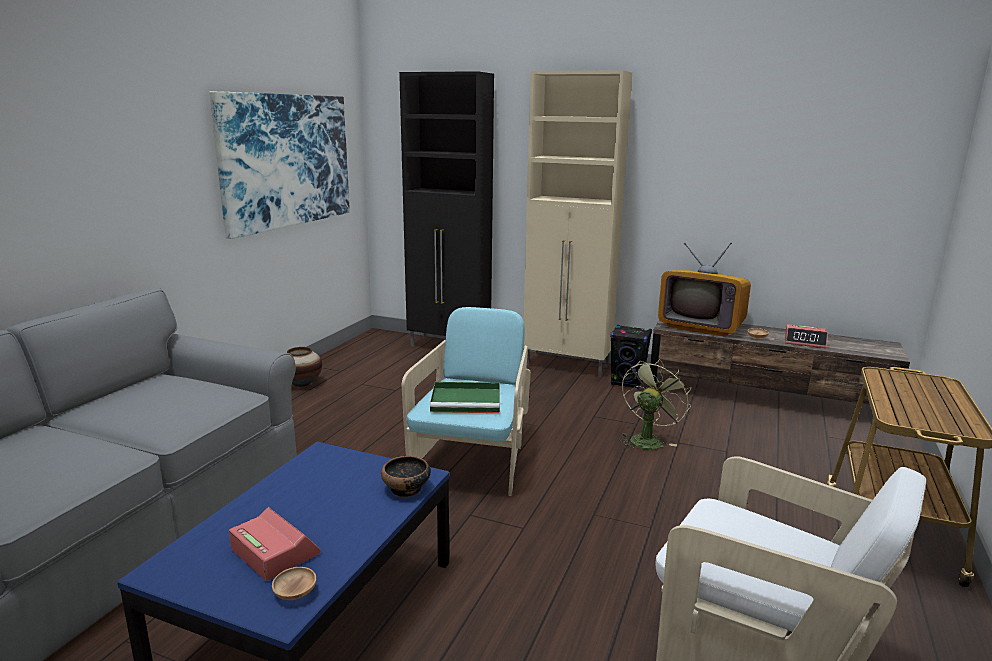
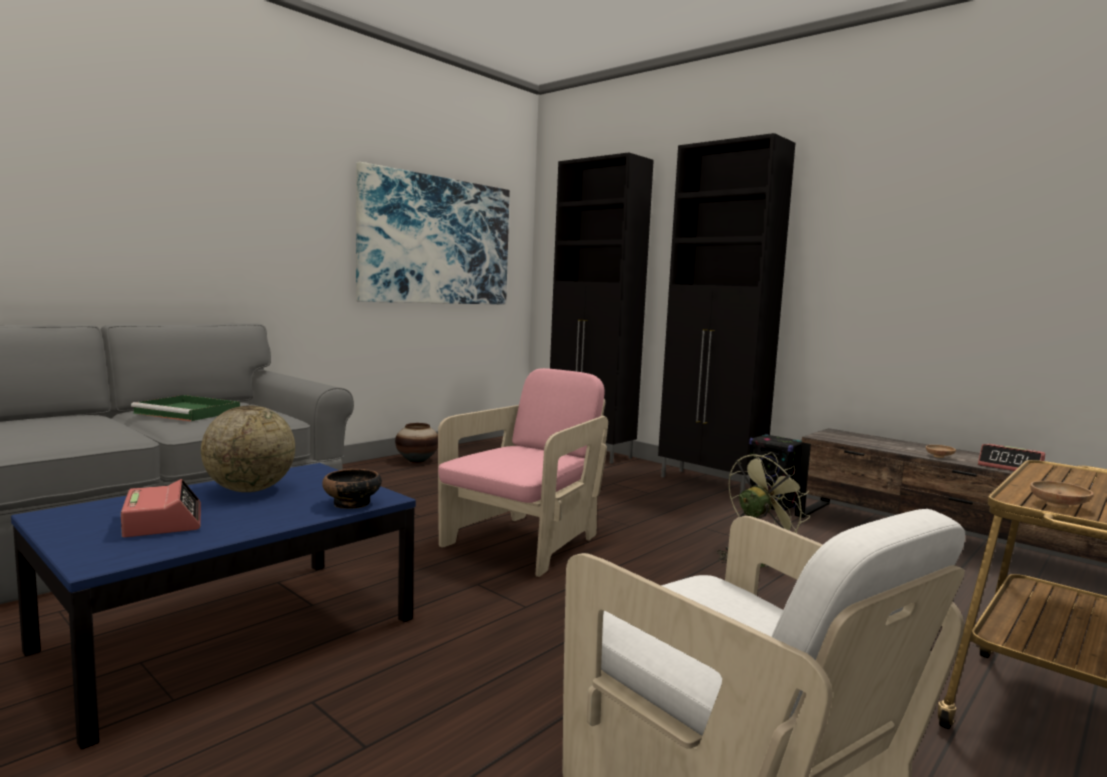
camera: 20 degrees right, 10 degrees down
(295, 593) = (133, 551): brown bowl -> brown bowl (1058, 505)
(300, 492) = (250, 490): none -> globe
(467, 401) = (511, 459): green tray -> green tray (189, 412)
(472, 463) = (524, 543): turquoise armchair -> pink armchair
(568, 366) = (710, 483): beige cabinet -> black cabinet
(701, 326) = (870, 440): television -> none

